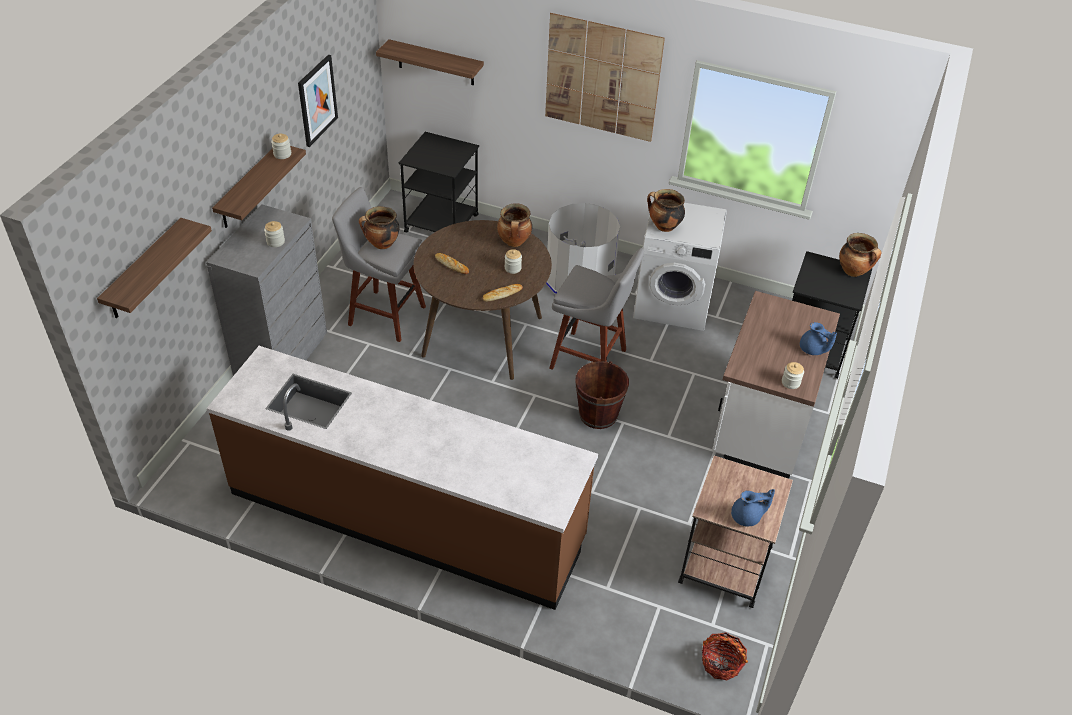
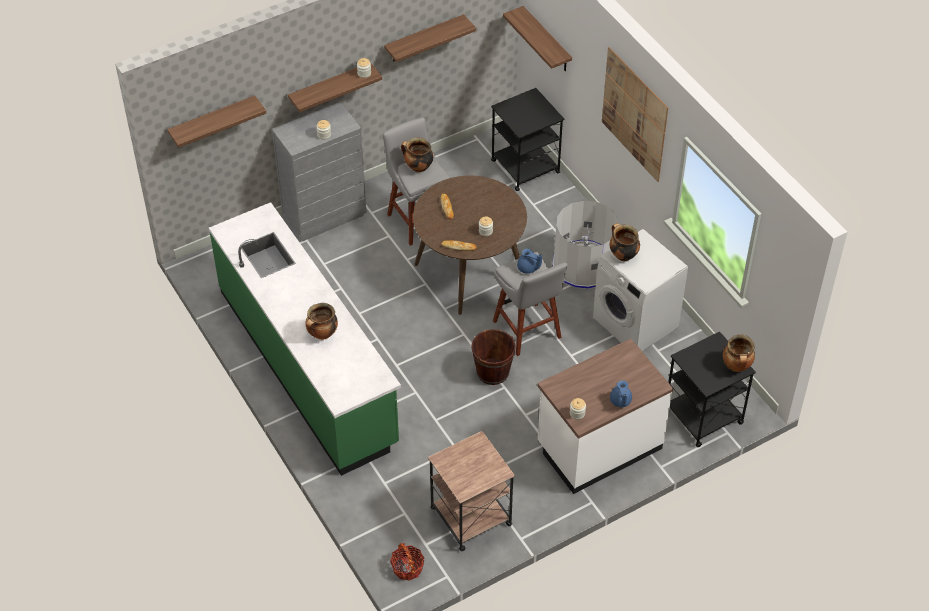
camera: 40 degrees right, 5 degrees up
(317, 100) = (424, 39): picture -> shelf
(407, 516) = (308, 366): brown counter -> green counter
(514, 242) = (507, 212): cooking pot -> cooking pot (322, 334)
(747, 517) = (459, 478): blue teapot -> blue teapot (528, 268)

